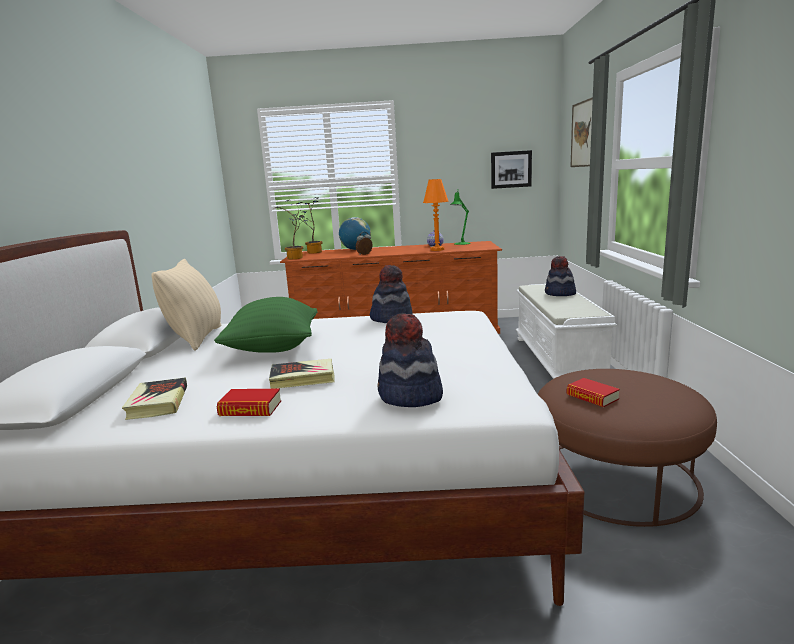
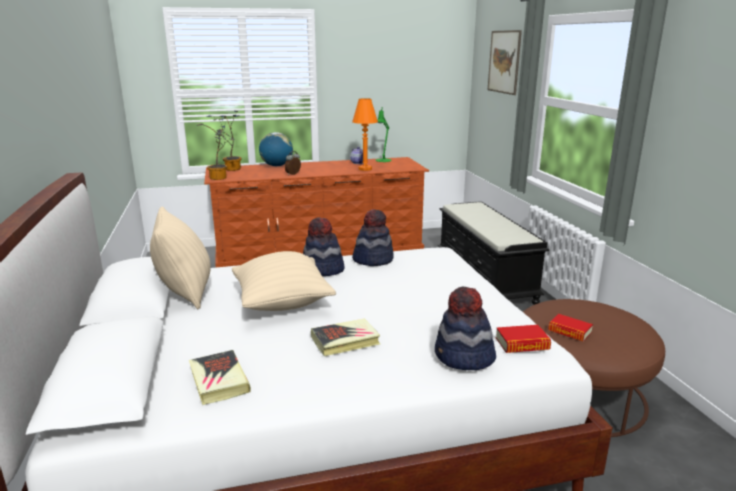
camera: 15 degrees left, 5 degrees up
(250, 409) = (322, 381): book -> book (522, 344)
(273, 349) = (282, 303): green pillow -> beige pillow
(511, 169) = (427, 86): picture -> none
(559, 360) = (485, 277): white bench -> black bench
(560, 294) = (486, 215): hat -> hat (323, 270)

